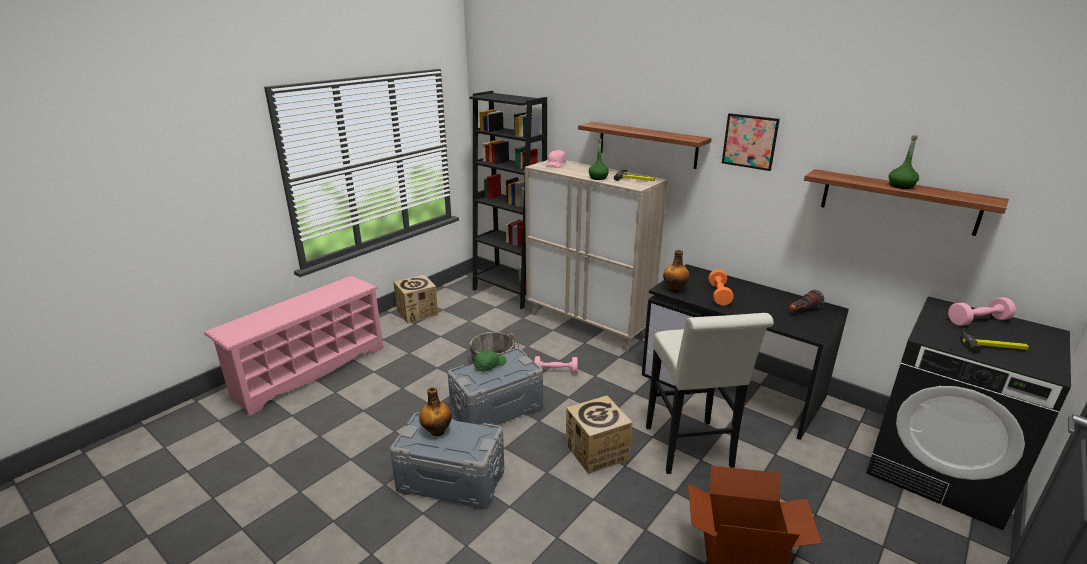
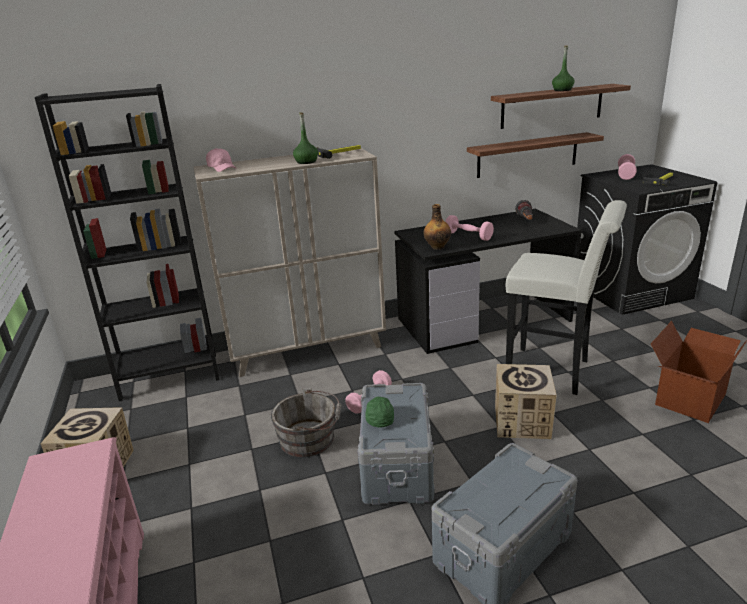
camera: 55 degrees left, 0 degrees up
(437, 430) = (484, 498): bottle -> none
(647, 144) = (322, 114): shelf -> shelf (527, 155)
(719, 295) = (468, 236): orange dumbbell -> pink dumbbell
(749, 141) = (432, 83): picture -> none

